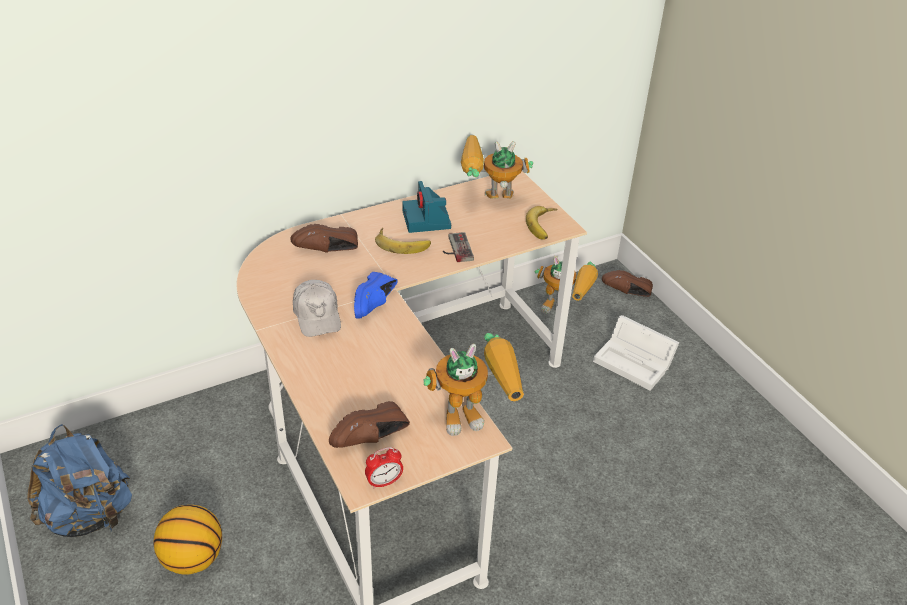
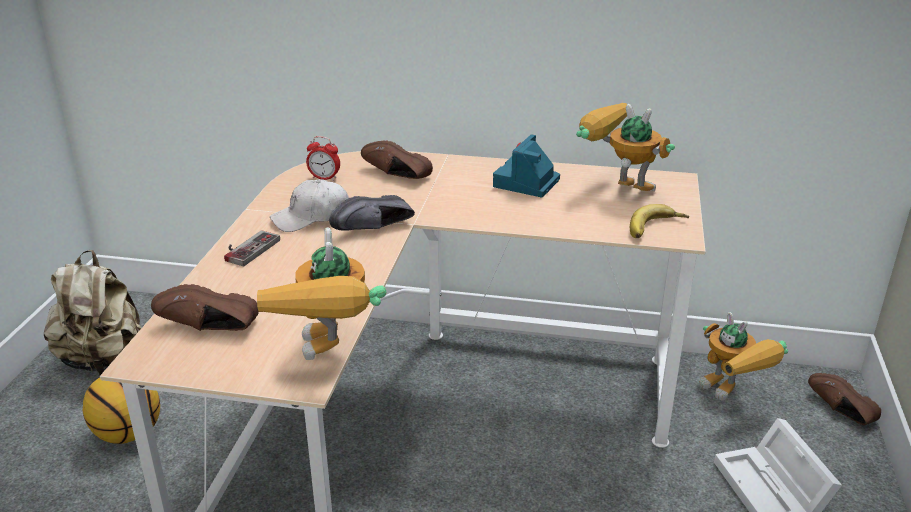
camera: 40 degrees right, 10 degrees down
(89, 515) = (103, 360): blue backpack -> beige backpack
(317, 315) = (311, 217): white cap -> white cap turned 45 degrees clockwise
(376, 304) = (375, 229): blue shoe -> black shoe
(384, 482) = (161, 368): alarm clock -> alarm clock (324, 178)
(402, 243) = (474, 193): banana -> none
(455, 249) = (522, 214): game controller -> game controller (247, 248)
(475, 414) = (331, 356): toy robot -> toy robot turned 60 degrees clockwise

